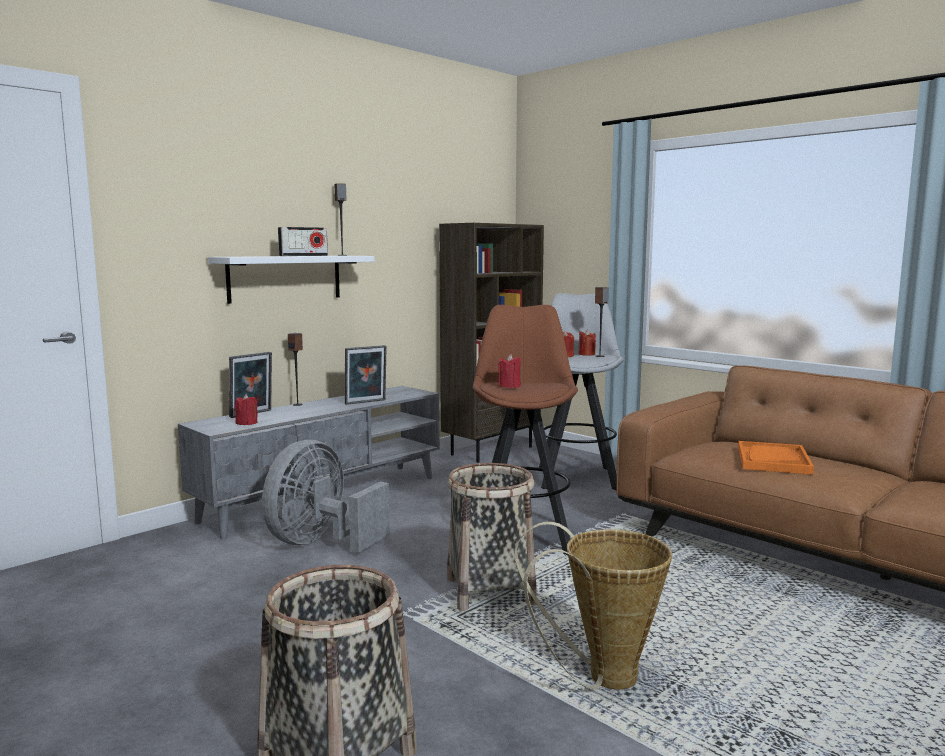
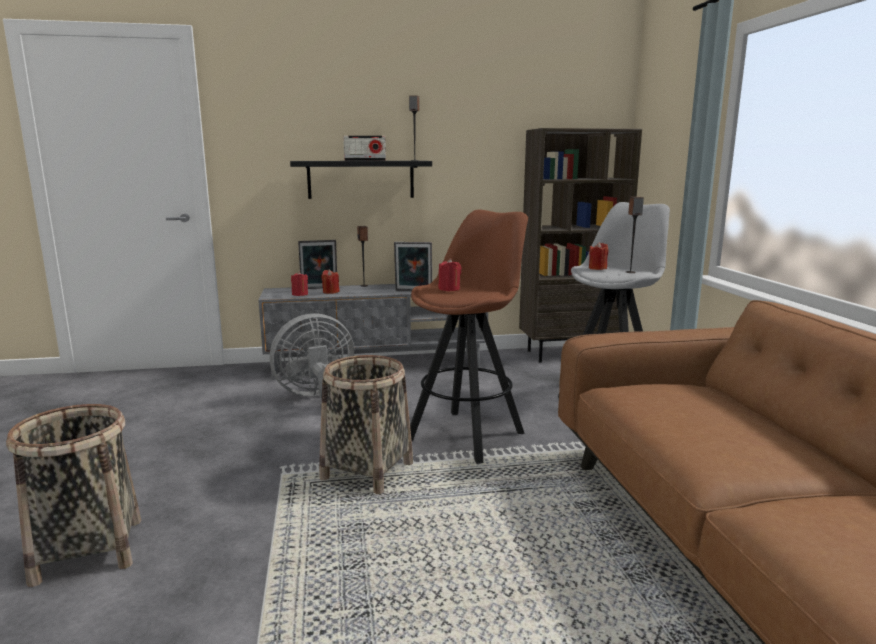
camera: 35 degrees right, 5 degrees up
(285, 278) = (361, 179): white shelf -> black shelf
(586, 354) = (626, 269): red candle -> red candle (330, 292)
(601, 678) = (323, 575): basket -> none
(773, 460) = (695, 419): orange tray -> none

